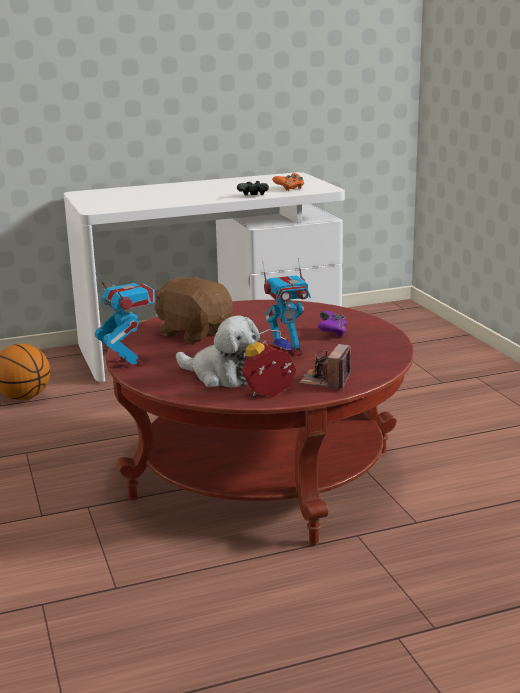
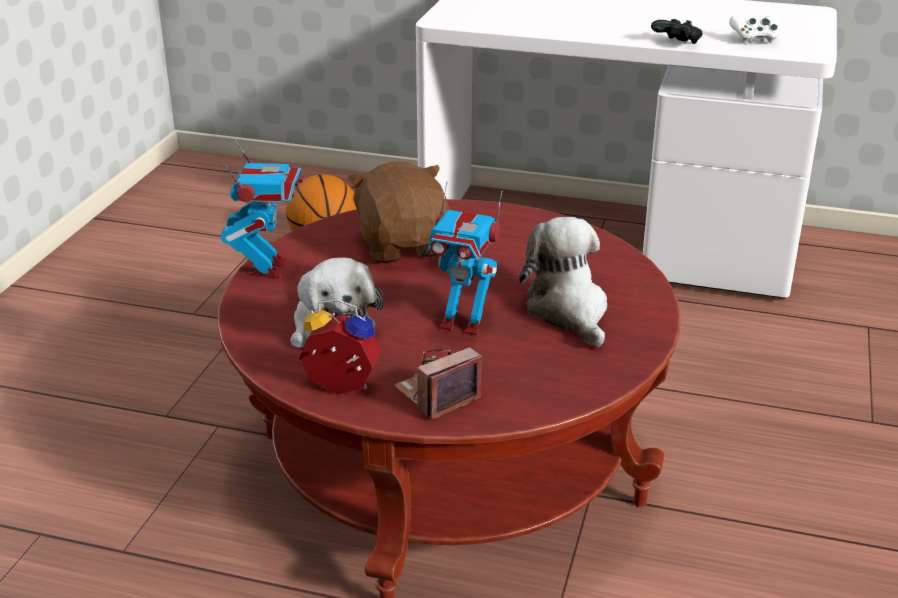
camera: 35 degrees right, 10 degrees up
(289, 189) = (754, 40): orange game controller -> white game controller
(332, 333) = (569, 311): purple game controller -> plush toy

